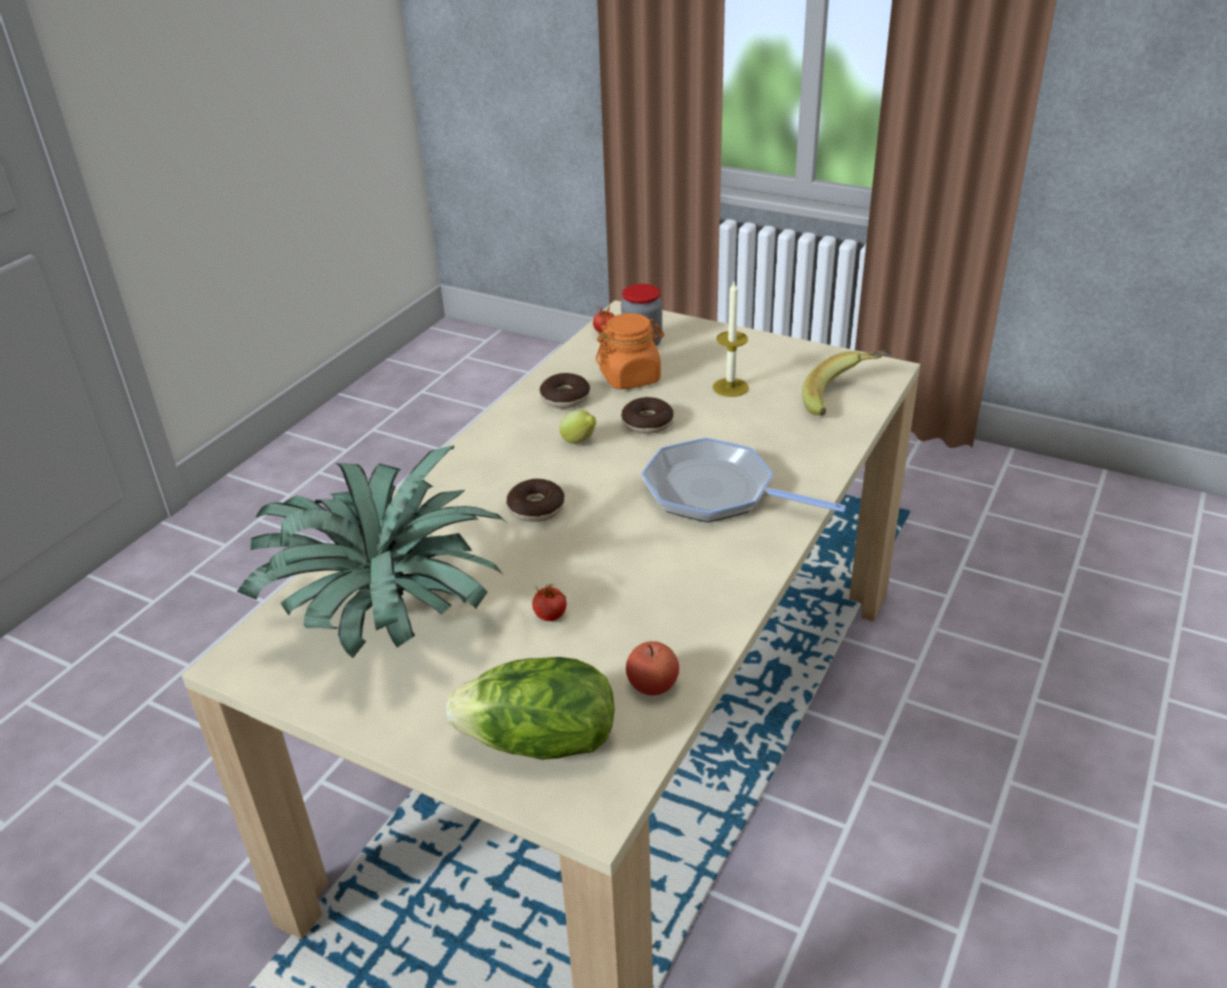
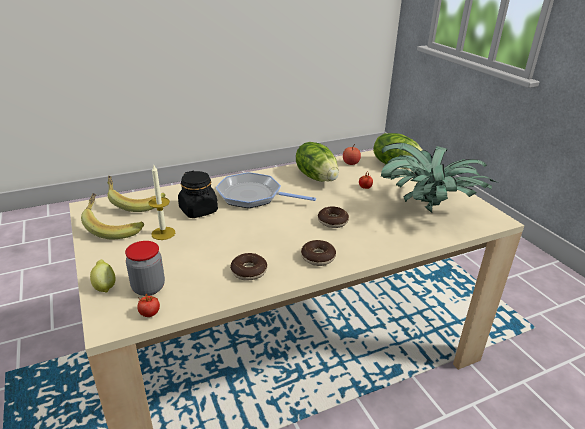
camera: 145 degrees left, 5 degrees down
(579, 442) = (276, 241): lemon -> lemon (105, 286)
(630, 377) = (196, 266): orange jar -> none
(647, 423) = (231, 235): donut -> donut (318, 257)
(671, 594) = (317, 177): none -> lettuce
(716, 492) = (253, 196): frying pan -> frying pan turned 135 degrees clockwise
(747, 431) = (198, 210): none -> black jar
(797, 366) = (113, 227): none -> banana

